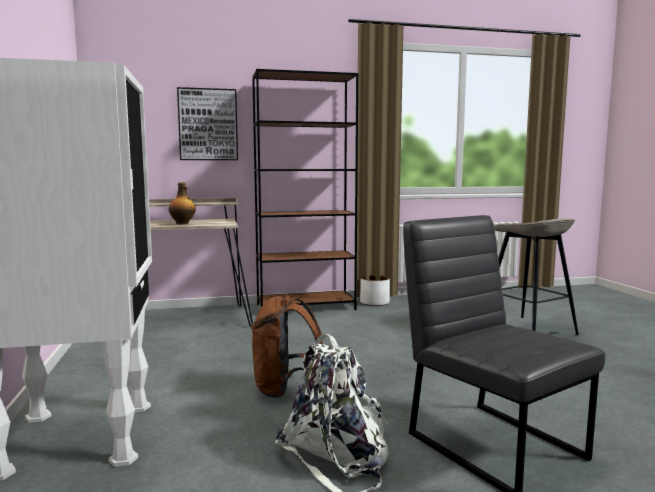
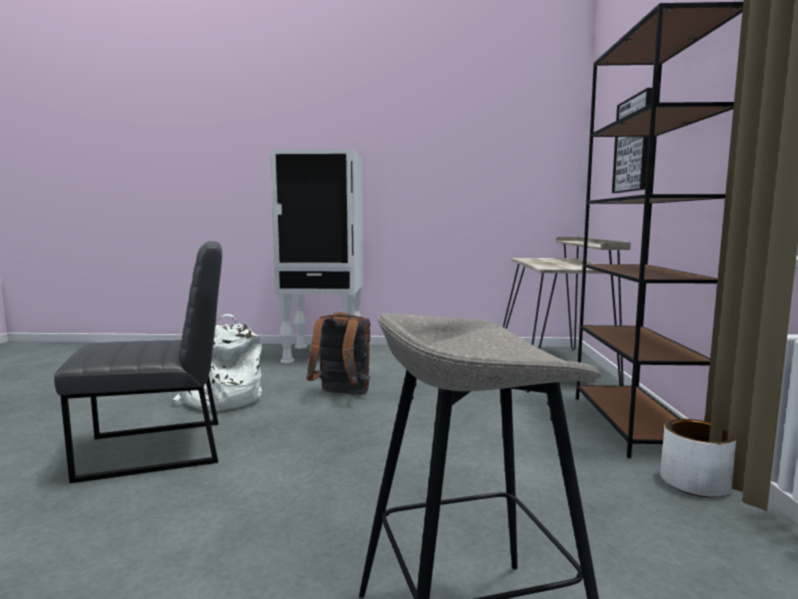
camera: 105 degrees right, 0 degrees up
(182, 223) = (550, 263): bottle -> none

